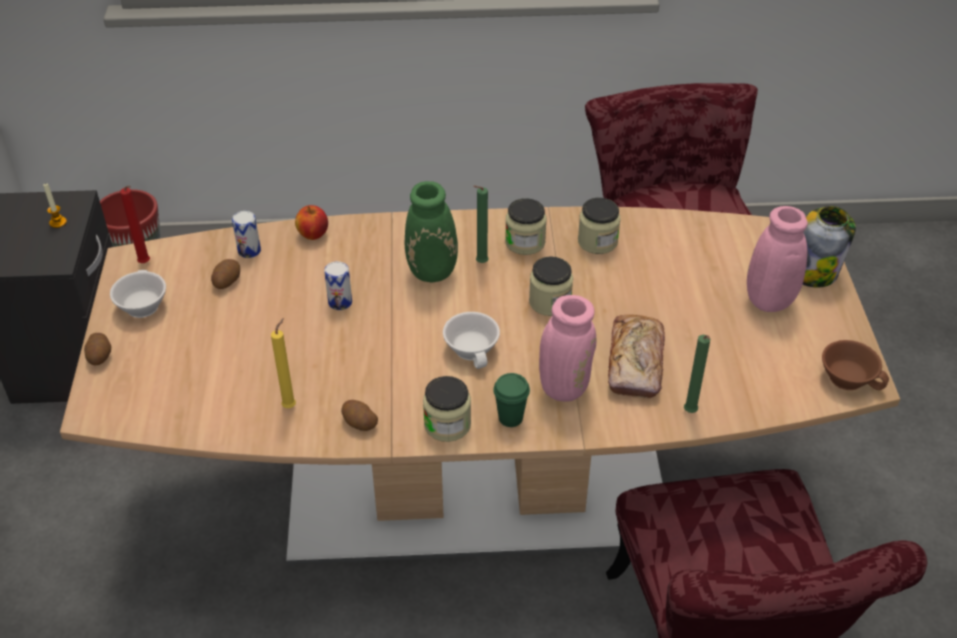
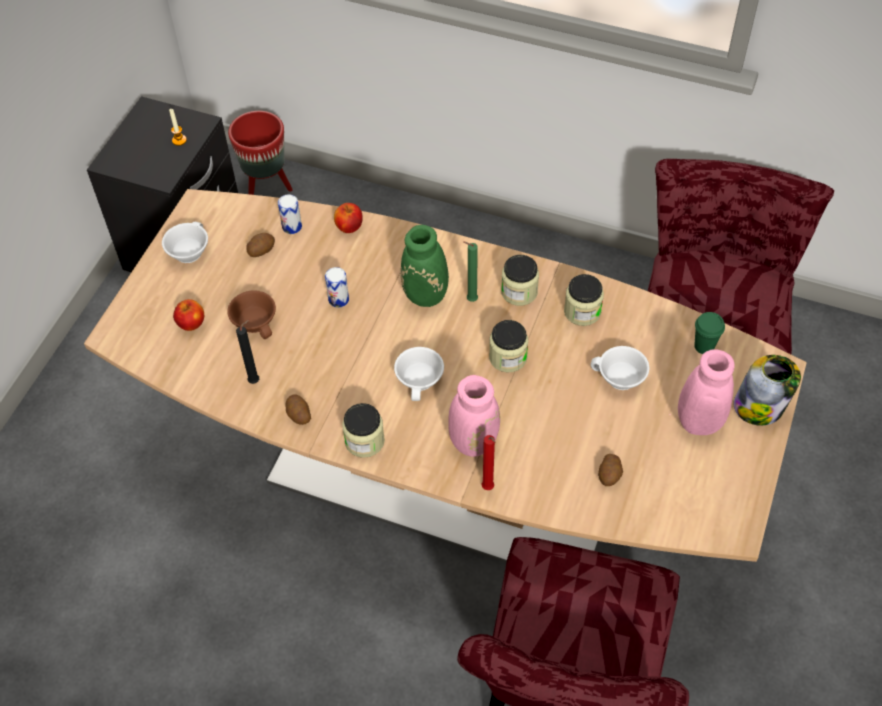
camera: 25 degrees right, 10 degrees up
(100, 356) = (139, 288): potato -> potato (609, 475)
(146, 264) = (208, 213): red candle -> red candle (488, 489)
(184, 373) = (191, 324): none -> apple
(291, 405) = (256, 380): yellow candle -> black candle
(510, 418) = (417, 453): green cup -> green cup (704, 346)
(635, 363) = (546, 440): bread -> none
(670, 288) = (619, 379): none -> white cup
(690, 413) = (565, 503): green candle -> none
(849, 377) = (724, 520): brown cup -> brown cup (257, 322)

